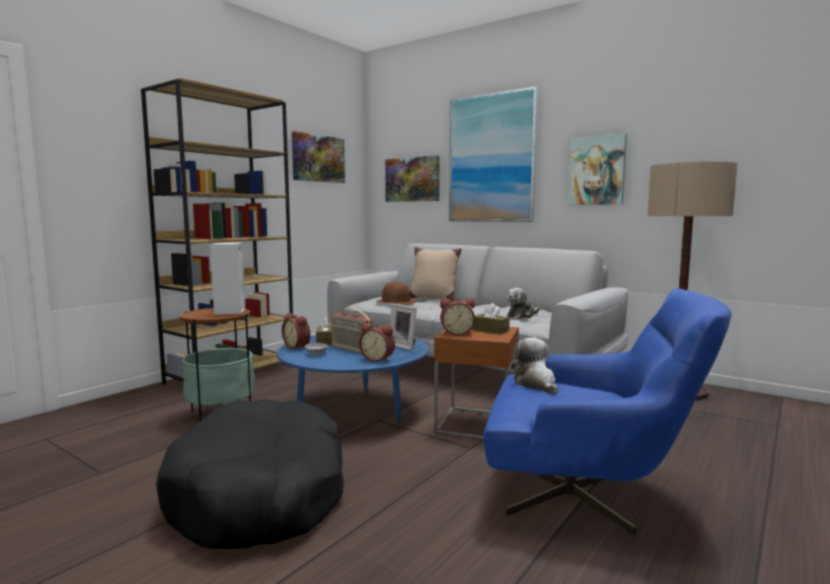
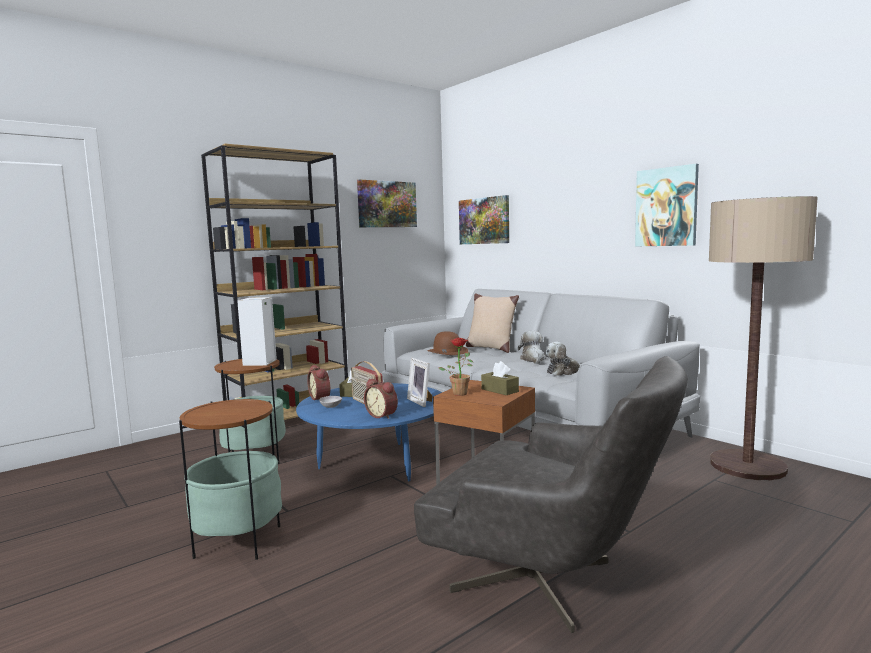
camera: 15 degrees right, 0 degrees up
(260, 494) = (238, 541): black dog bed -> side table
(457, 333) = (460, 393): alarm clock -> potted plant
(491, 158) = (558, 196): picture -> none
(536, 384) = (505, 455): plush toy -> plush toy (533, 359)
(589, 497) = (552, 583): blue armchair -> grey armchair

